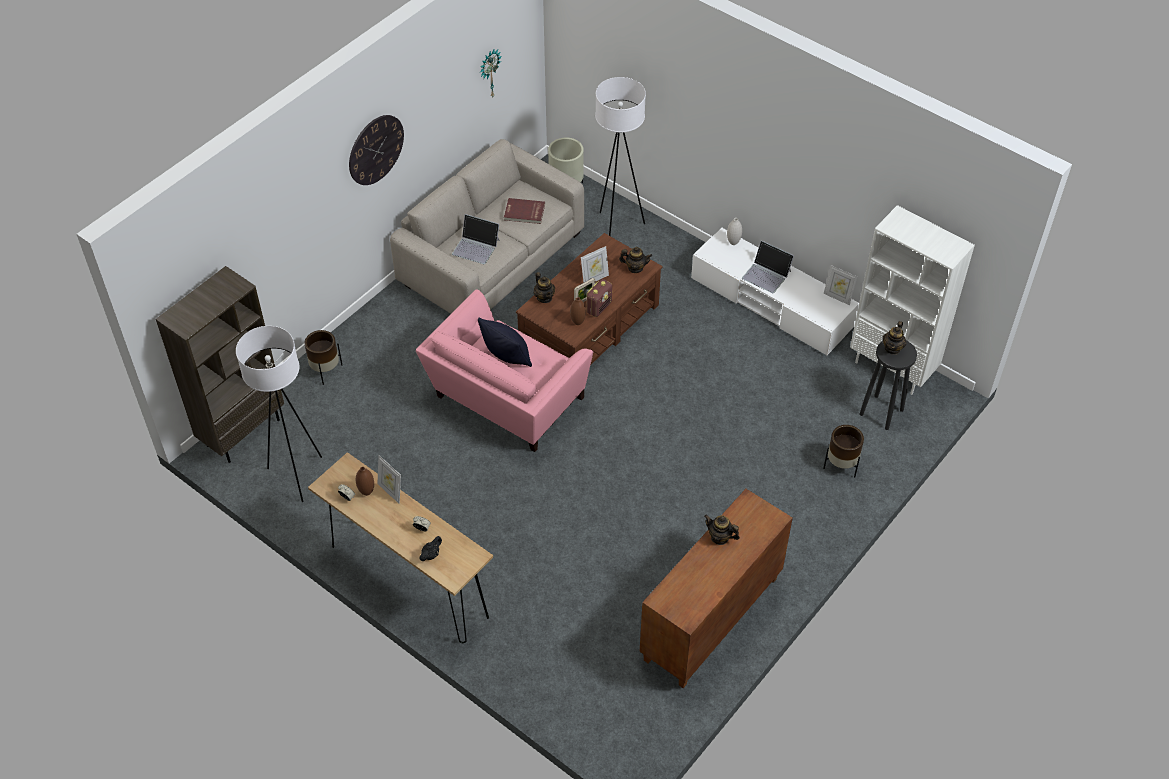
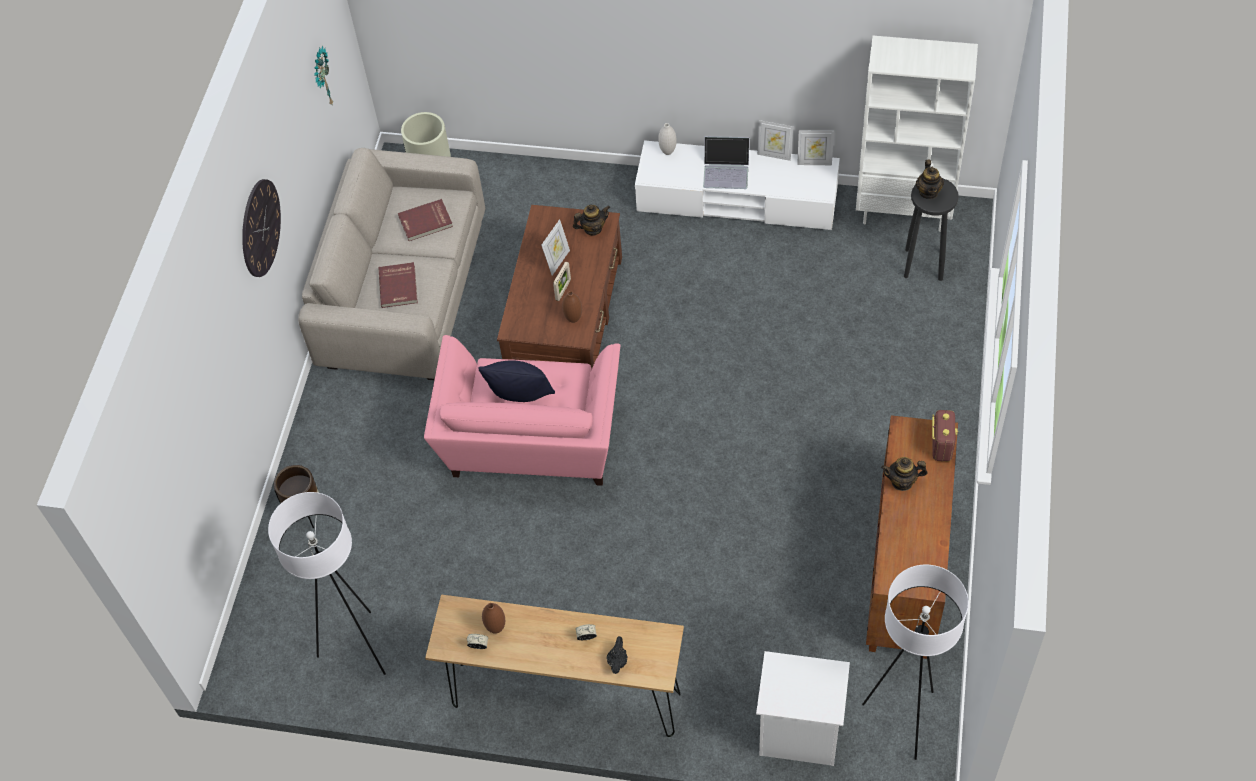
camera: 25 degrees left, 5 degrees up
(243, 432) = (258, 629): brown bookcase -> none
(391, 491) = (523, 613): picture frame -> picture frame (774, 155)
(476, 247) = (399, 286): laptop -> red book
(544, 297) = (518, 308): teapot -> none
(552, 689) = (798, 733): none -> white nightstand
(599, 307) = (584, 291): radio -> radio (941, 445)
(617, 228) = (519, 192): white floor lamp -> white floor lamp (903, 719)
(841, 466) = (923, 341): brown planter -> none

